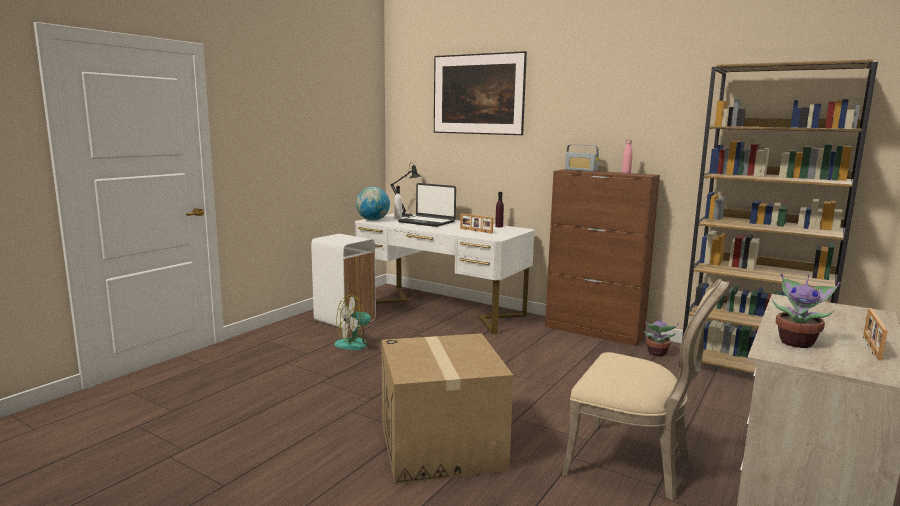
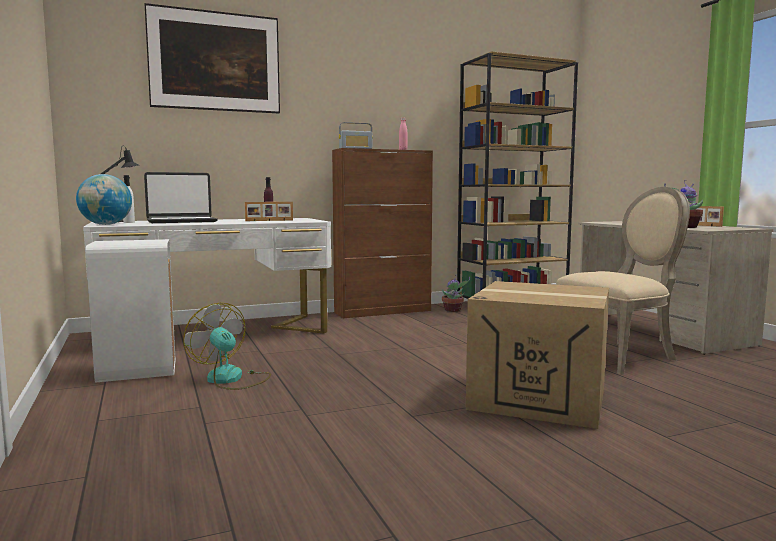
camera: 55 degrees left, 5 degrees down
(358, 344) = (231, 379): fan -> fan turned 135 degrees clockwise

